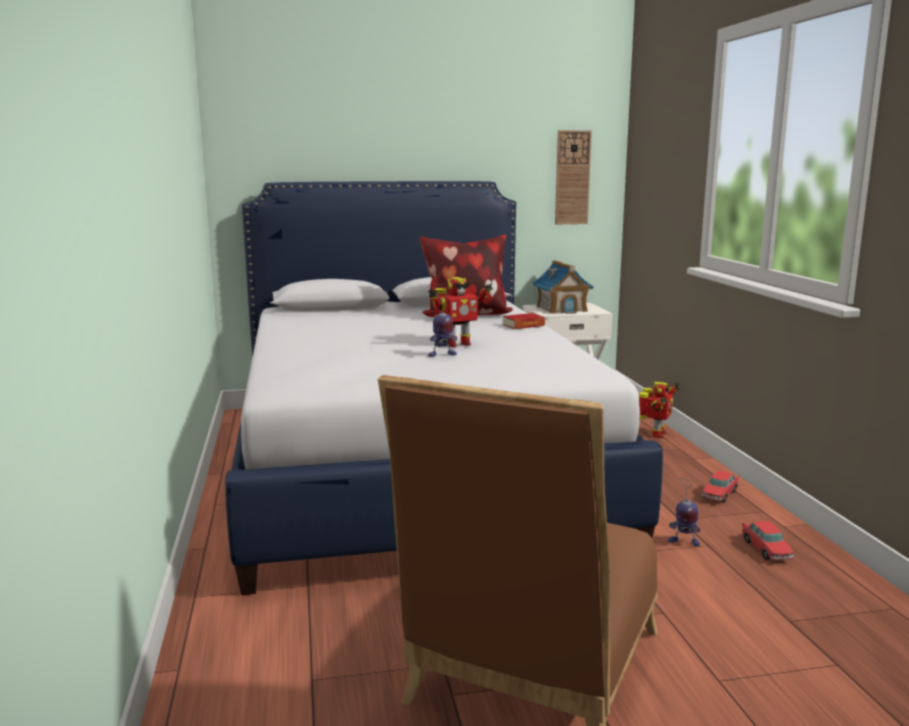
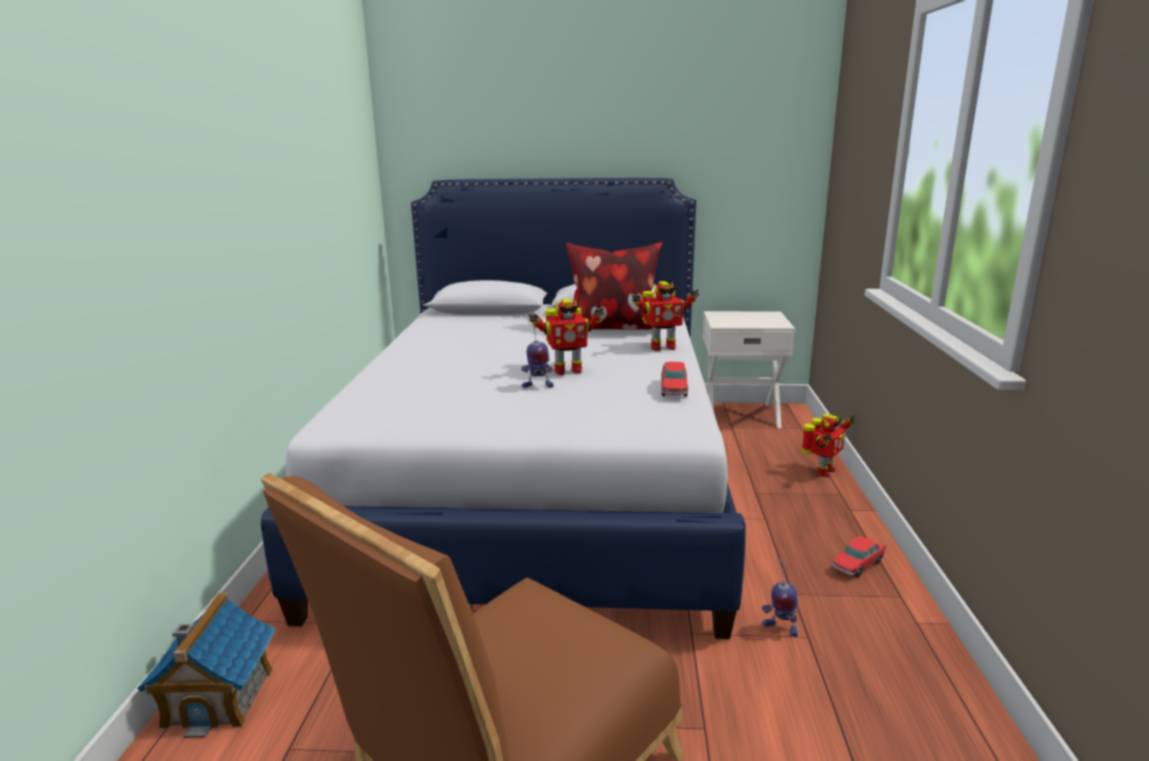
camera: 15 degrees right, 5 degrees up
(523, 325) = (662, 347): book -> toy robot
(561, 309) = (741, 319): toy house -> toy house (219, 697)
(572, 177) = (765, 173): wall clock -> none
(766, 549) = (877, 655): toy car -> toy car (674, 389)

